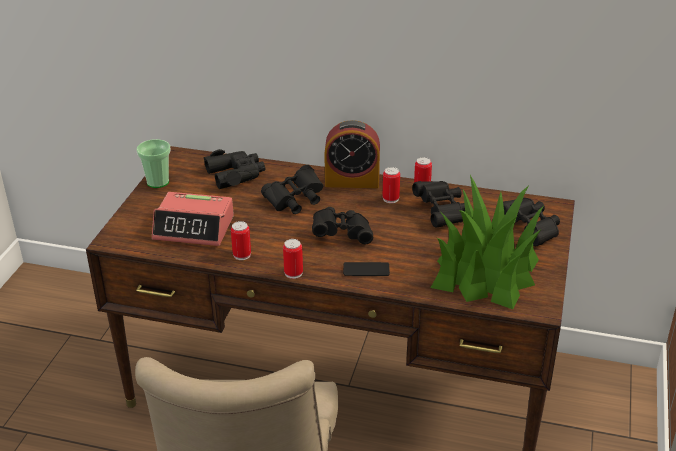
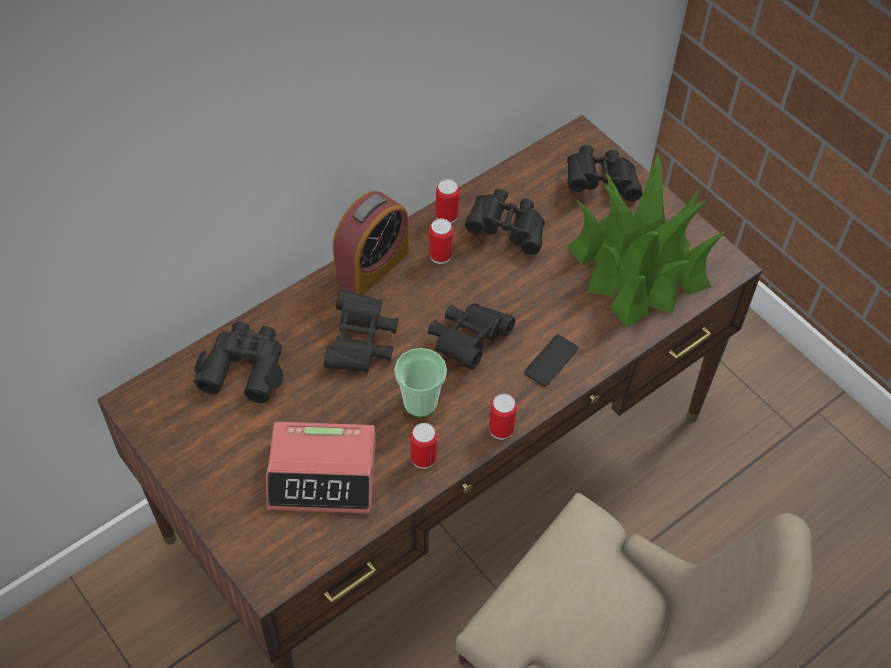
camera: 55 degrees left, 20 degrees up
(158, 182) = (178, 459): cup -> cup (420, 403)
(194, 228) = (323, 475): alarm clock -> alarm clock turned 45 degrees clockwise

